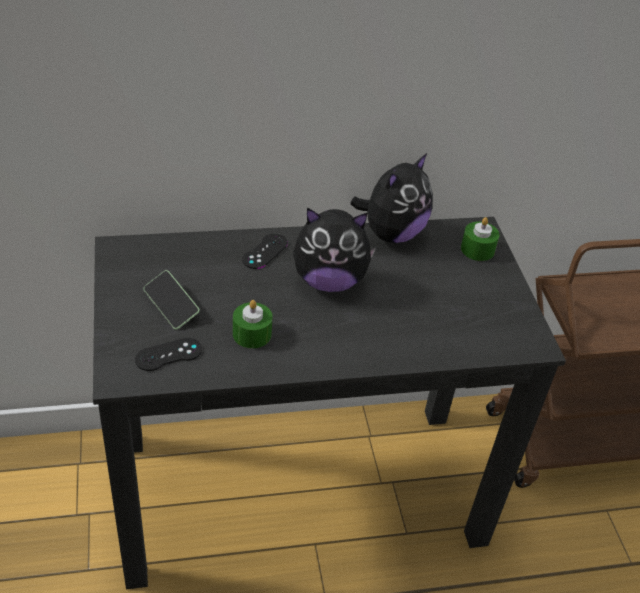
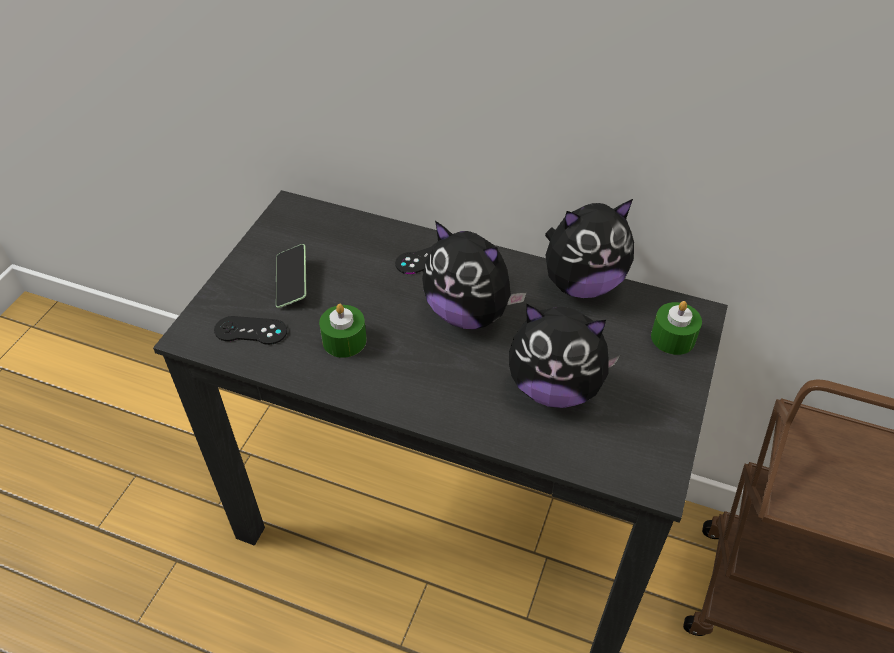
camera: 35 degrees right, 5 degrees up
(429, 310) = (555, 387): none -> plush toy

